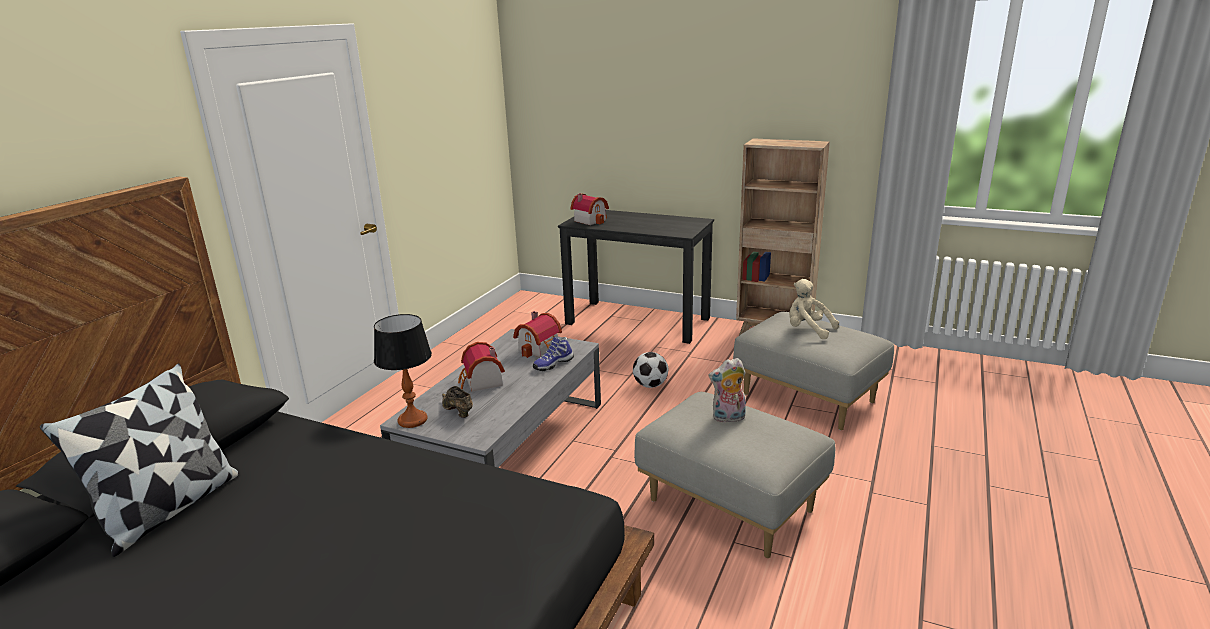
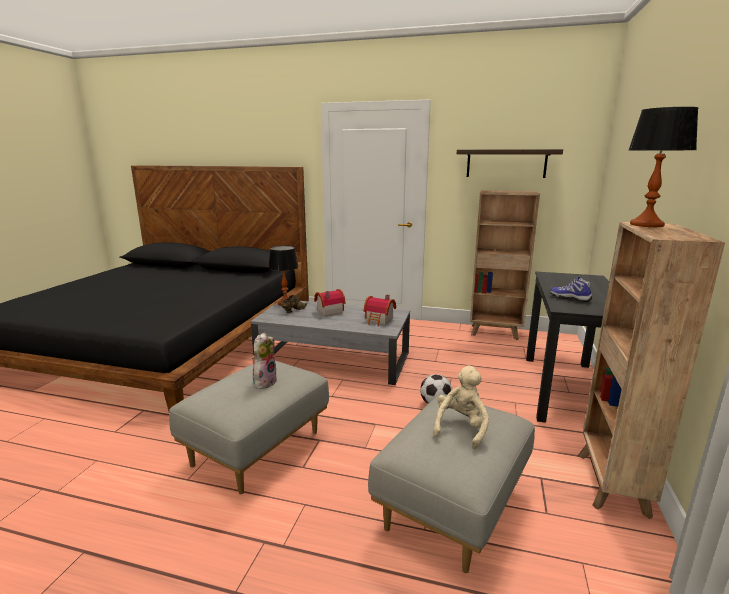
camera: 80 degrees right, 5 degrees down
(169, 508) = (204, 273): pillow -> none
(441, 109) = (506, 163): none -> shelf
(488, 327) = (495, 333): none -> brown bookcase
(552, 364) = (357, 325): shoe -> shoe (570, 298)
(591, 220) = (564, 278): toy house -> none
(728, 418) = (264, 382): plush toy -> plush toy turned 45 degrees clockwise
(762, 142) = (646, 225): none -> table lamp

